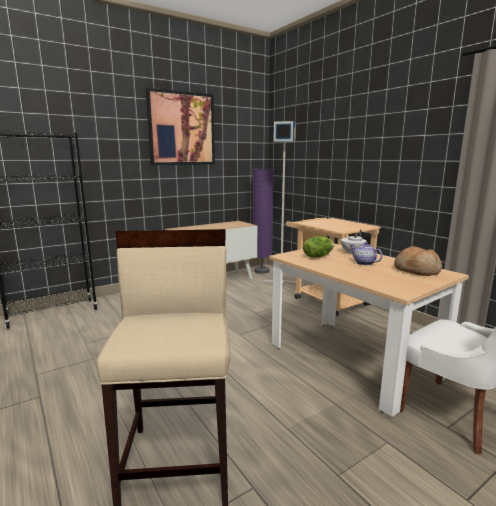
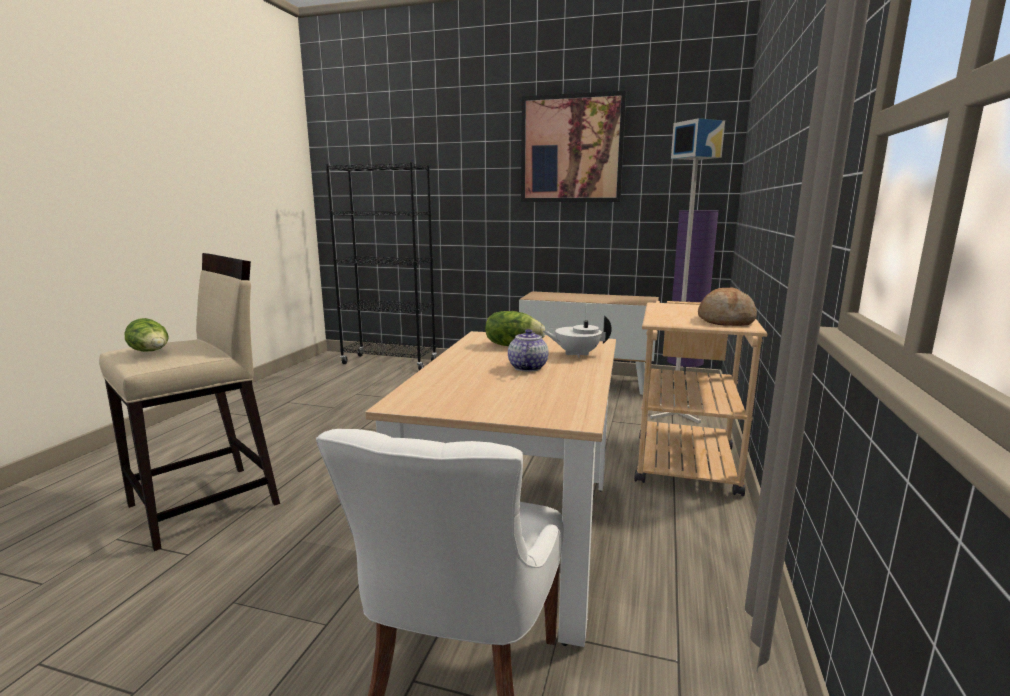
camera: 50 degrees right, 0 degrees up
(172, 333) = (152, 352): none -> lettuce
(417, 270) = (549, 398): bread -> bread (725, 321)

